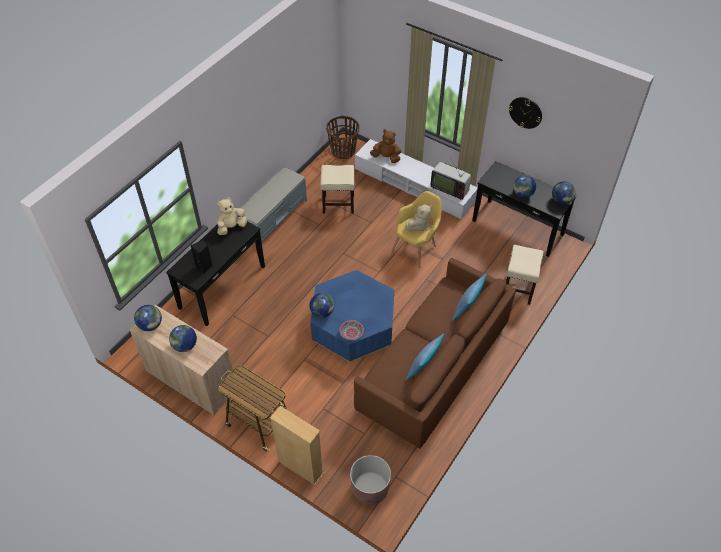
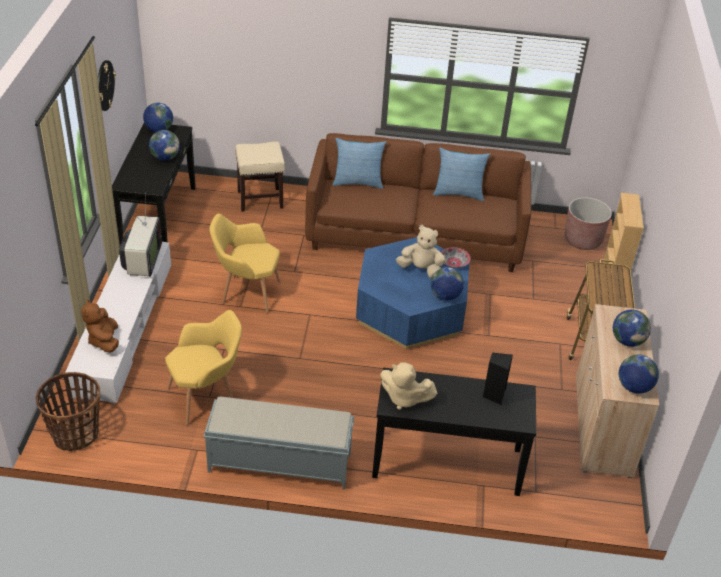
camera: 120 degrees left, 10 degrees down
(338, 204) = (206, 397): beige stool -> yellow armchair
(419, 225) = (248, 252): beige plush toy -> beige plush toy (421, 269)

